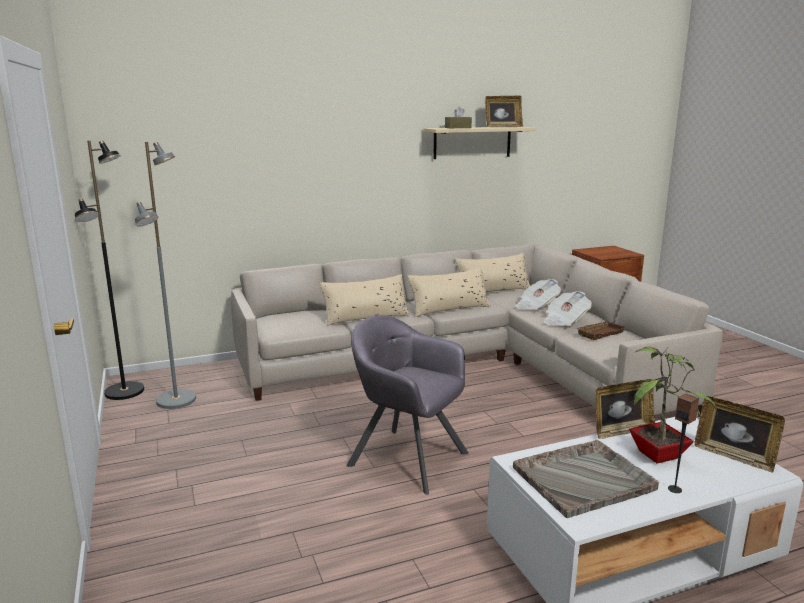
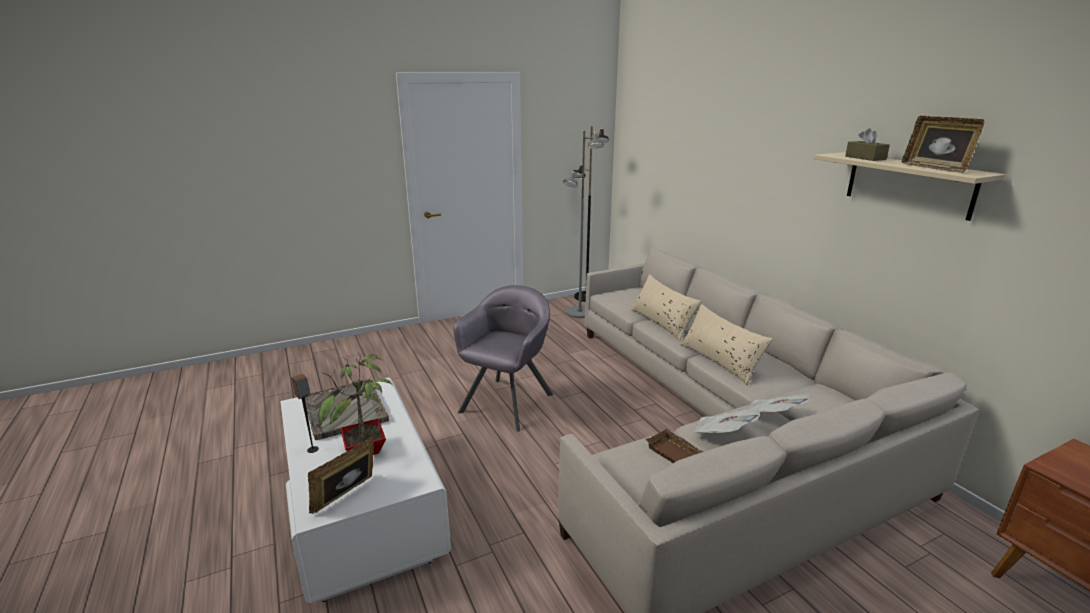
camera: 85 degrees right, 5 degrees up
(493, 290) = (818, 387): beige pillow -> none
(621, 431) = (411, 437): picture frame -> none

